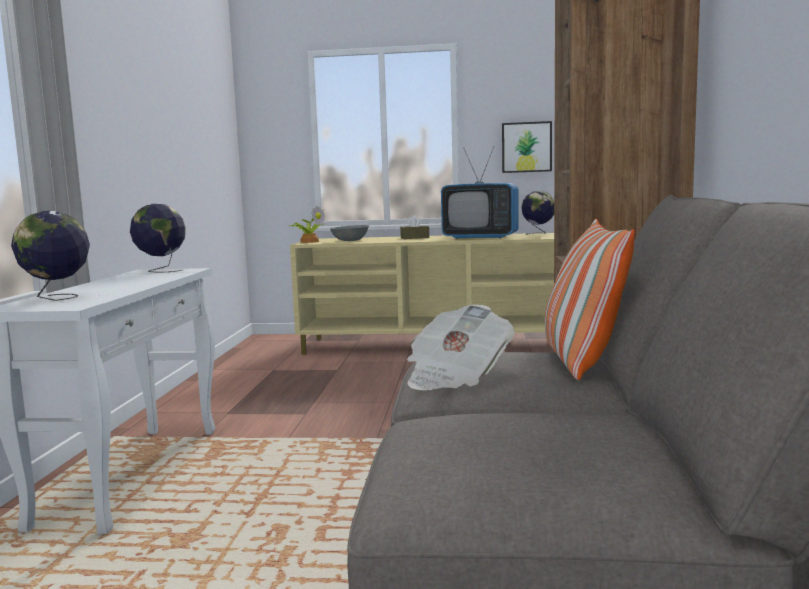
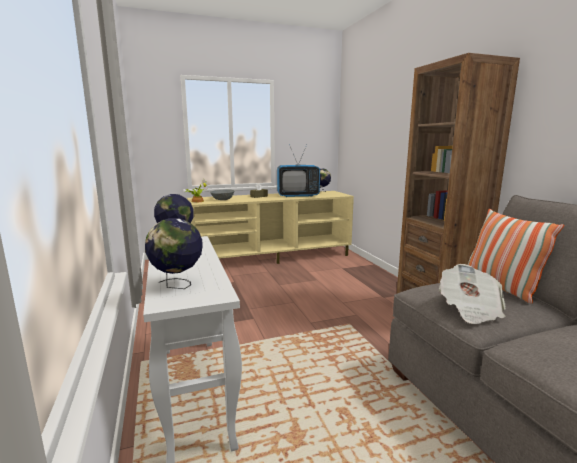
camera: 25 degrees left, 5 degrees up
(526, 147) = (310, 143): picture -> none

